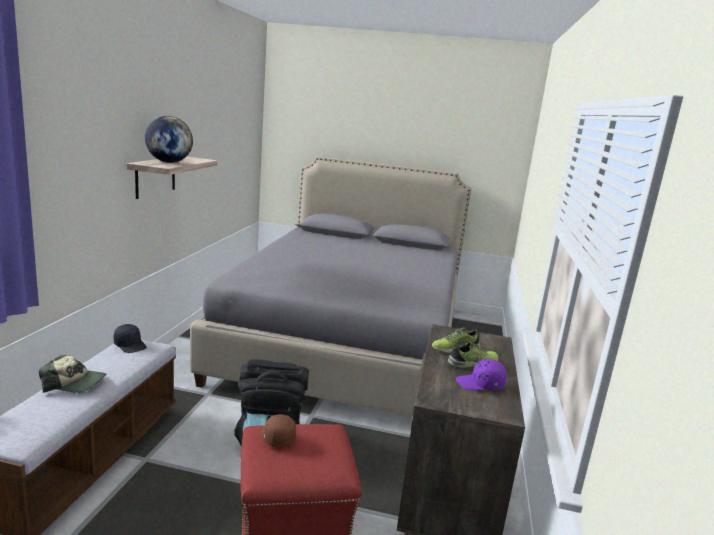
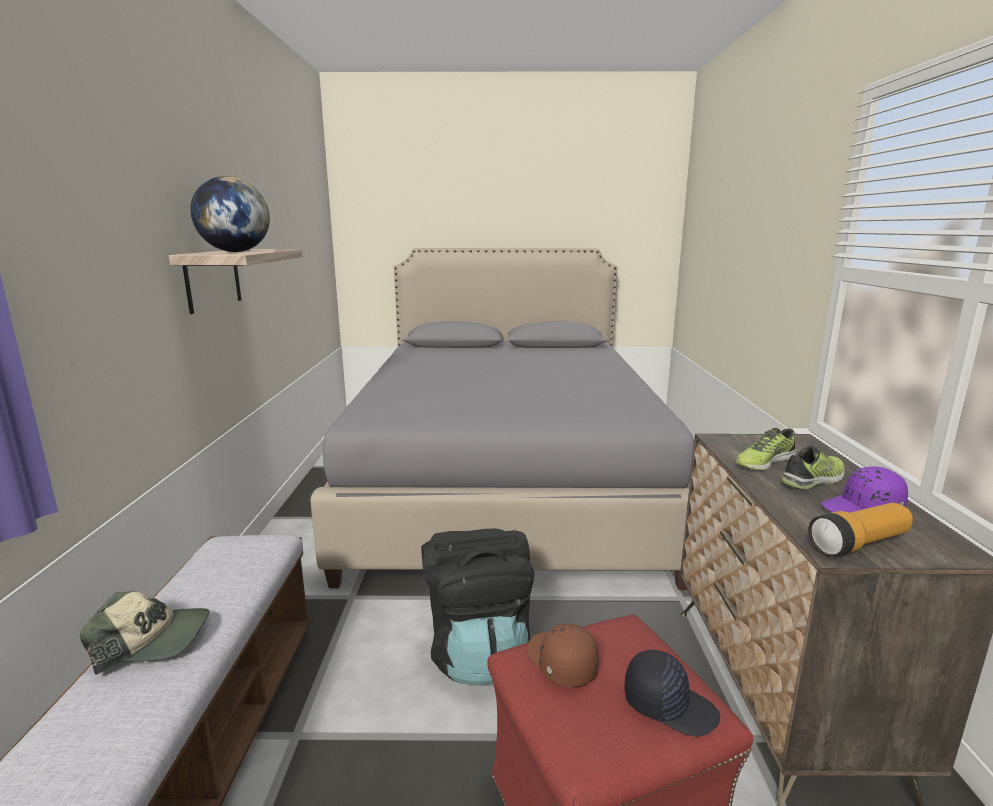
camera: 10 degrees left, 0 degrees up
(130, 345) = (229, 548): black cap -> black cap (669, 705)
(451, 400) = (858, 544): none -> flashlight

